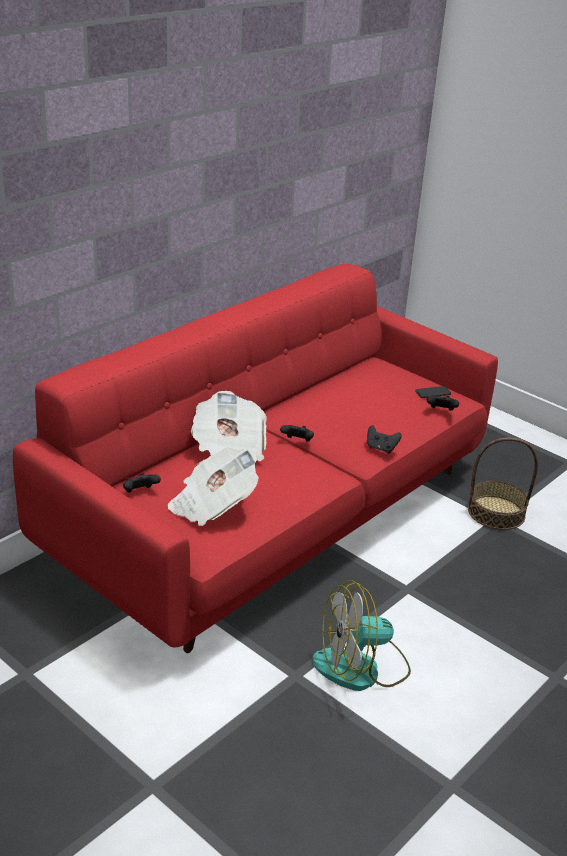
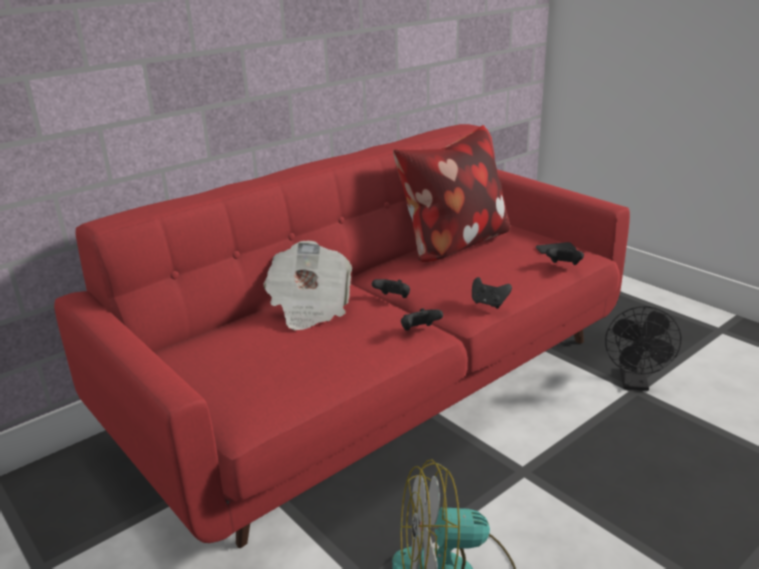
camera: 10 degrees right, 5 degrees down
(140, 492) = (193, 351): black game controller -> black game controller (419, 331)
(212, 505) = (271, 364): newspaper -> none
(341, 386) = (453, 245): none -> pillow
(496, 512) = (635, 383): basket -> black fan

